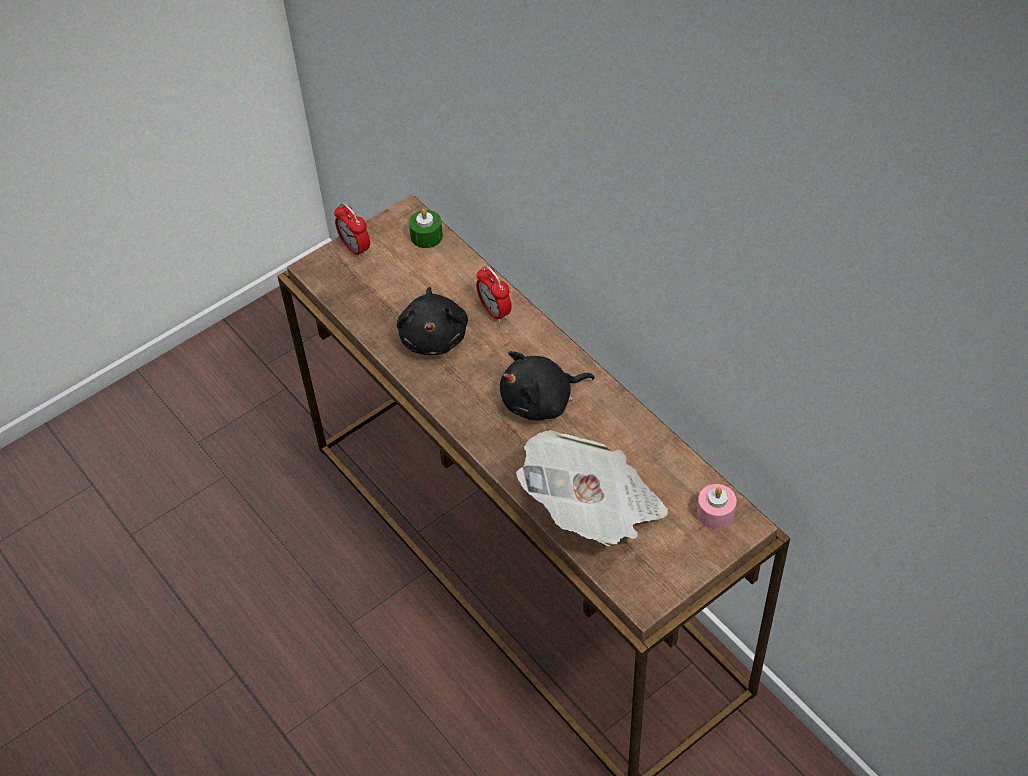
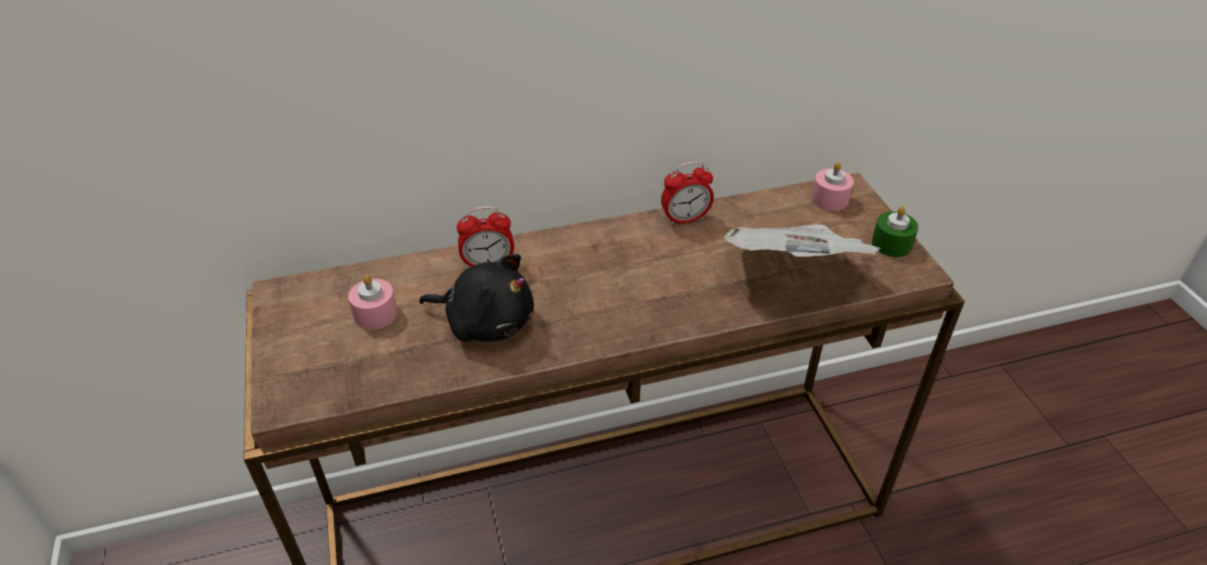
camera: 70 degrees left, 10 degrees down
(355, 248) = (287, 353): alarm clock -> alarm clock (685, 219)
(412, 273) = (375, 314): none -> pink candle
(426, 236) = (331, 286): green candle -> green candle (891, 244)
(541, 401) = (636, 266): black plush toy -> none

